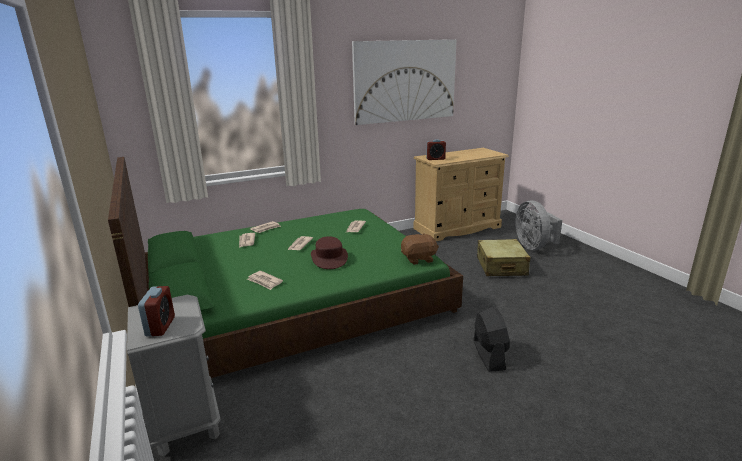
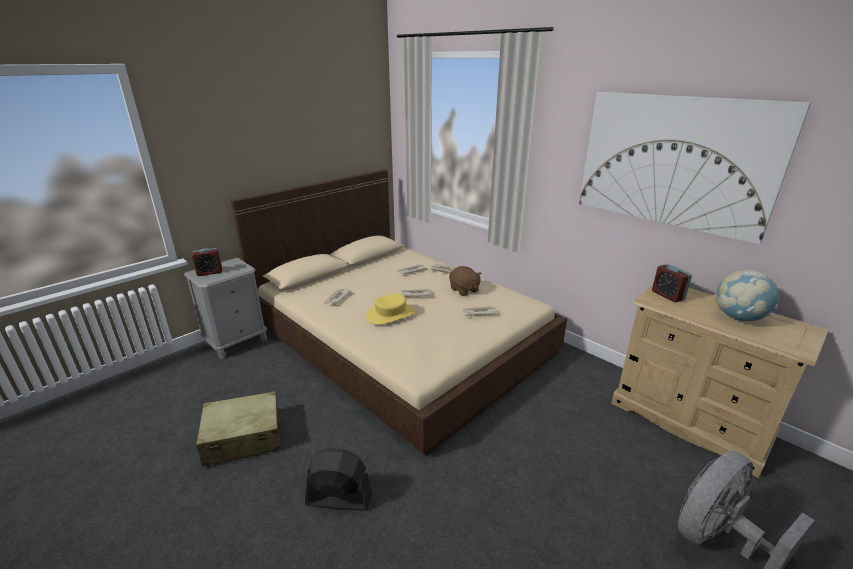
camera: 70 degrees right, 5 degrees up
(292, 299) = (400, 337): green bed -> beige bed
(329, 258) = (391, 315): brown hat -> yellow hat
(419, 259) = (417, 369): brown plush toy -> brown plush toy (464, 290)
(466, 154) = (738, 317): none -> globe
(489, 355) = (338, 499): black fan -> black fan turned 150 degrees counterclockwise
(501, 266) = (588, 491): beige suitcase -> beige suitcase (243, 438)

